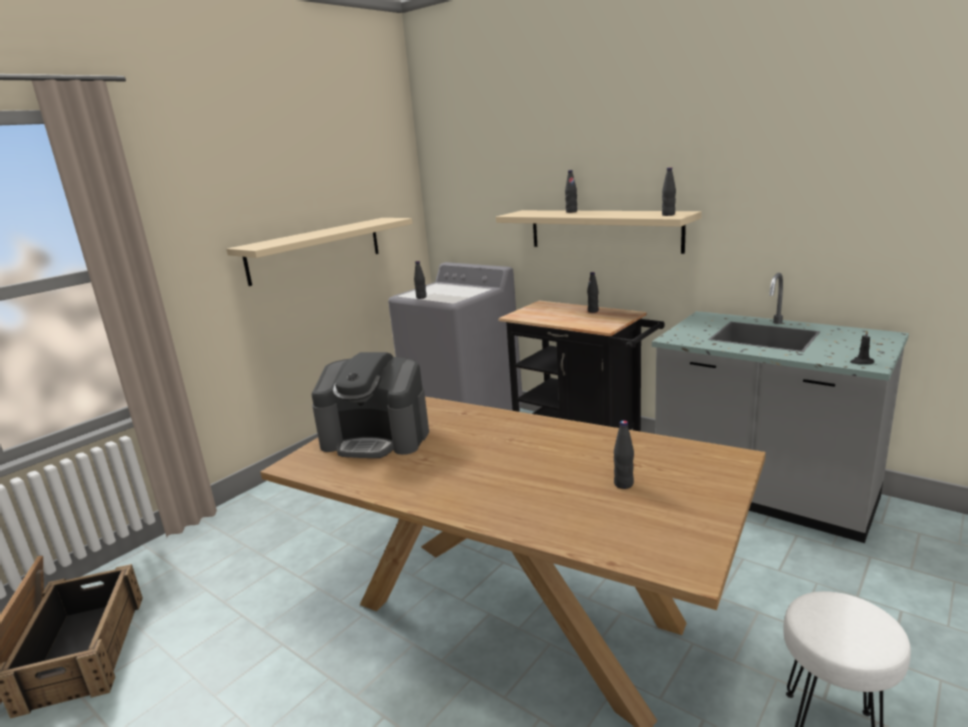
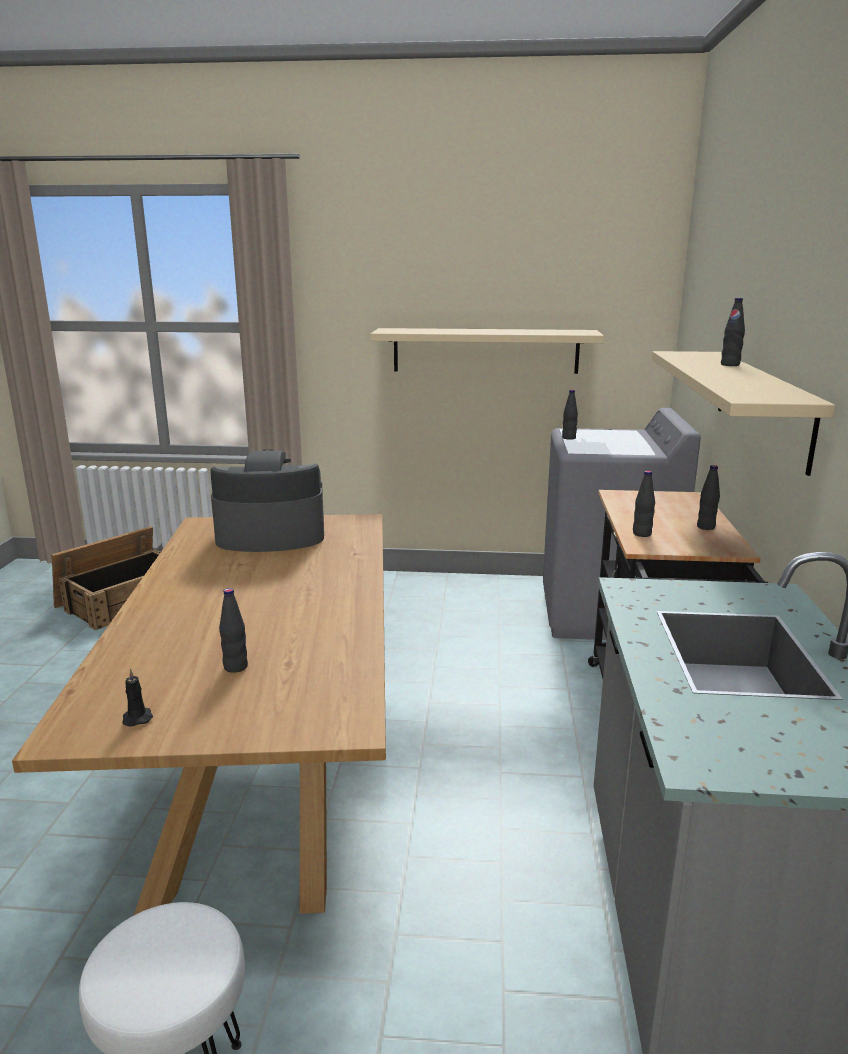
camera: 55 degrees right, 0 degrees up
(376, 438) = (270, 535): coffee machine -> coffee machine turned 105 degrees clockwise
(668, 215) = (761, 395): black bottle -> black bottle (642, 534)
(861, 362) = (700, 753): black candle -> black candle (137, 718)

